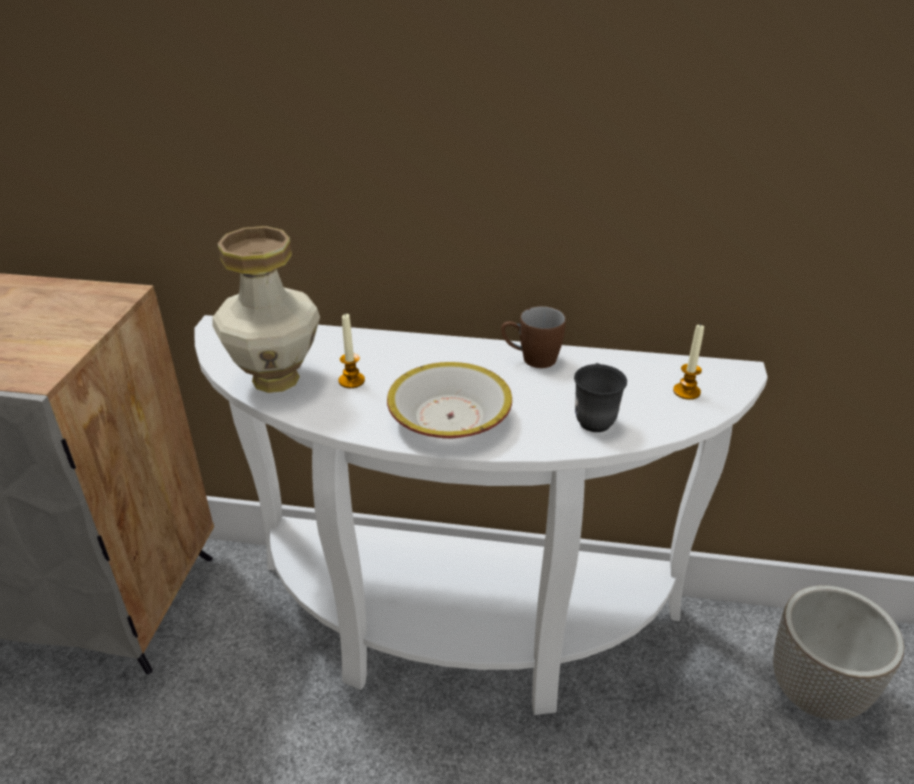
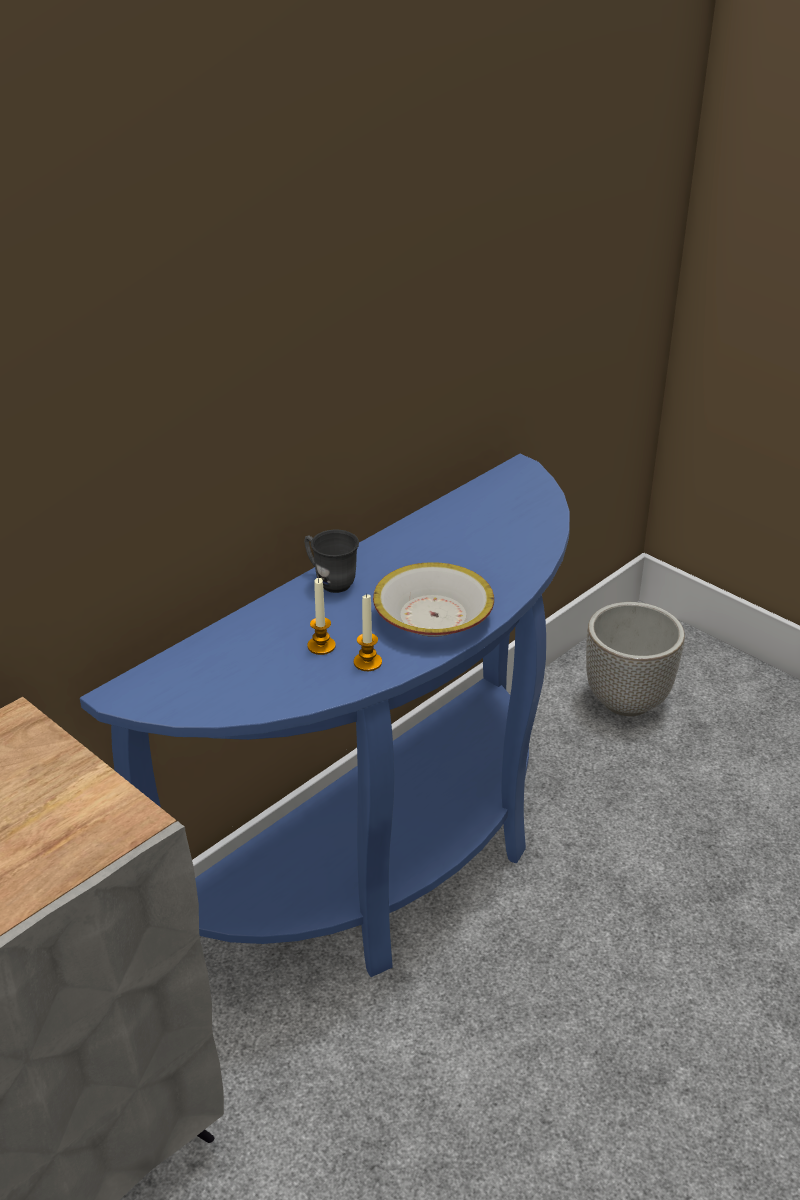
camera: 55 degrees left, 0 degrees up
(274, 379) = (265, 688): vase -> none
(459, 630) = (389, 865): white console table -> blue console table
(531, 359) = (399, 545): brown mug -> none
(594, 416) = (505, 552): grey mug -> grey mug (329, 581)
(686, 391) = (519, 500): candle -> candle (367, 662)

